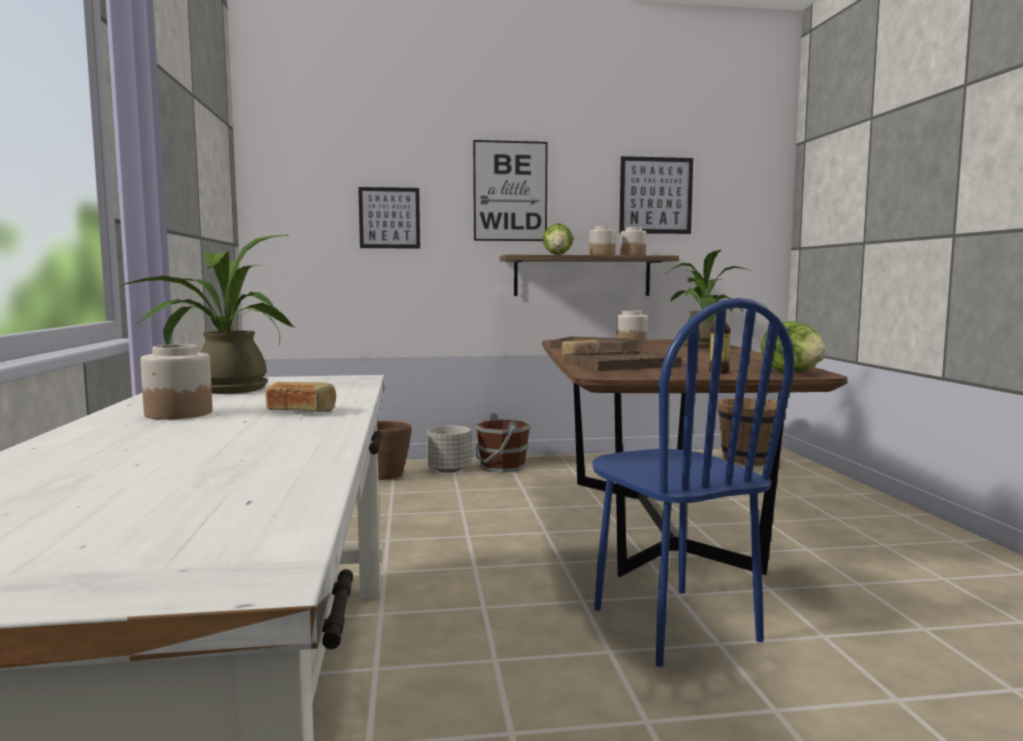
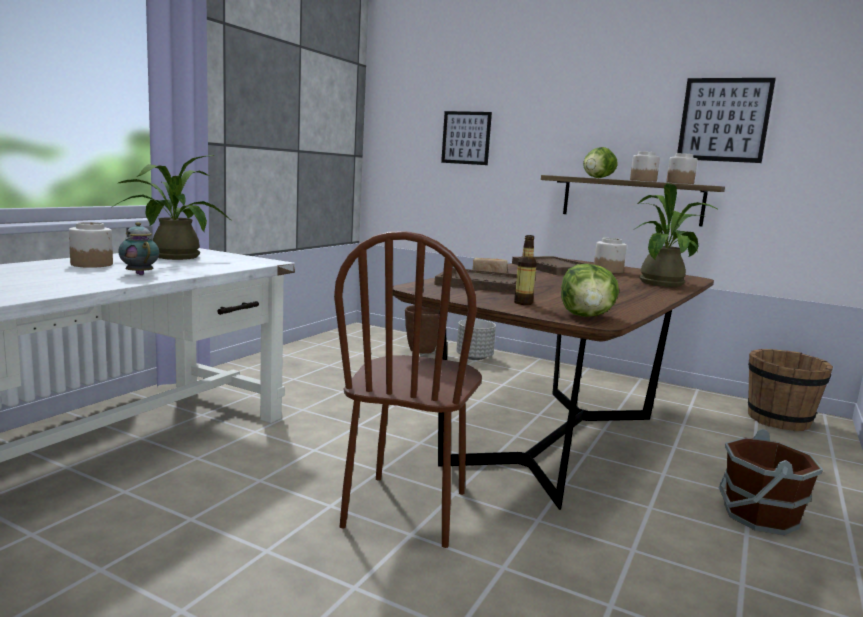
camera: 35 degrees right, 5 degrees up
(302, 411) = (139, 274): bread -> teapot
(502, 466) = (519, 365): brown bucket -> brown bucket (759, 516)
(510, 191) = (570, 115): picture -> none
(673, 624) = (407, 509): blue chair -> brown chair

